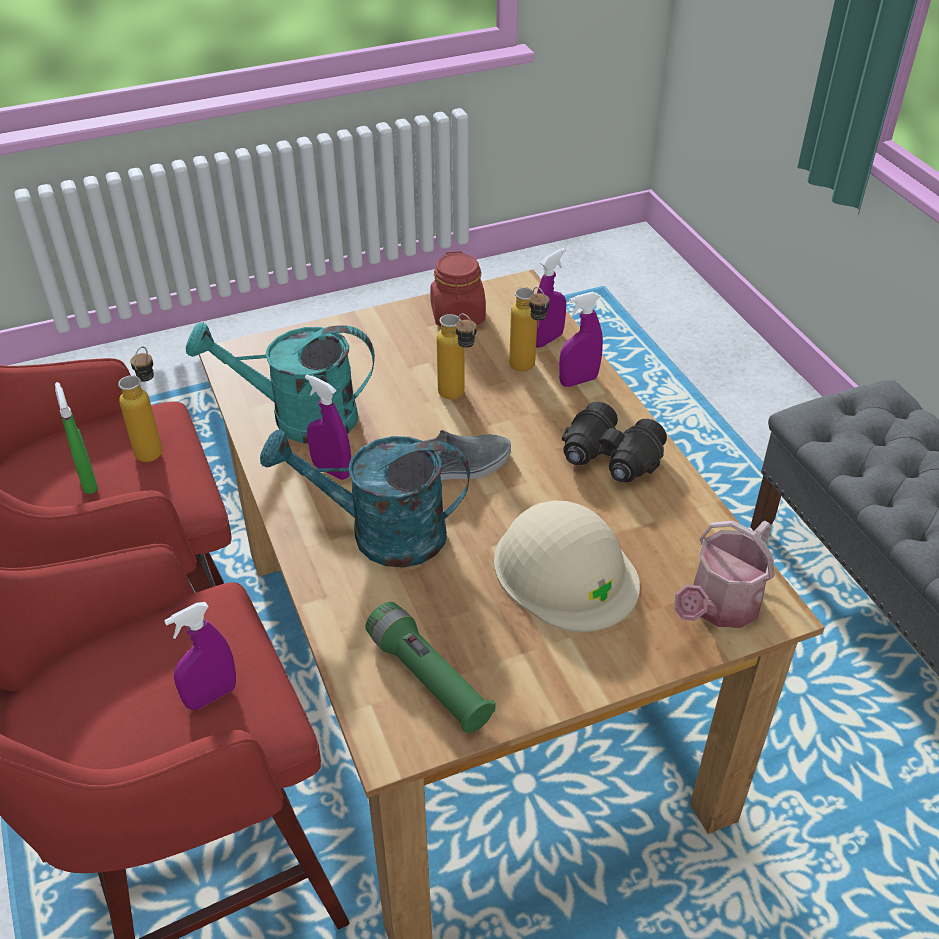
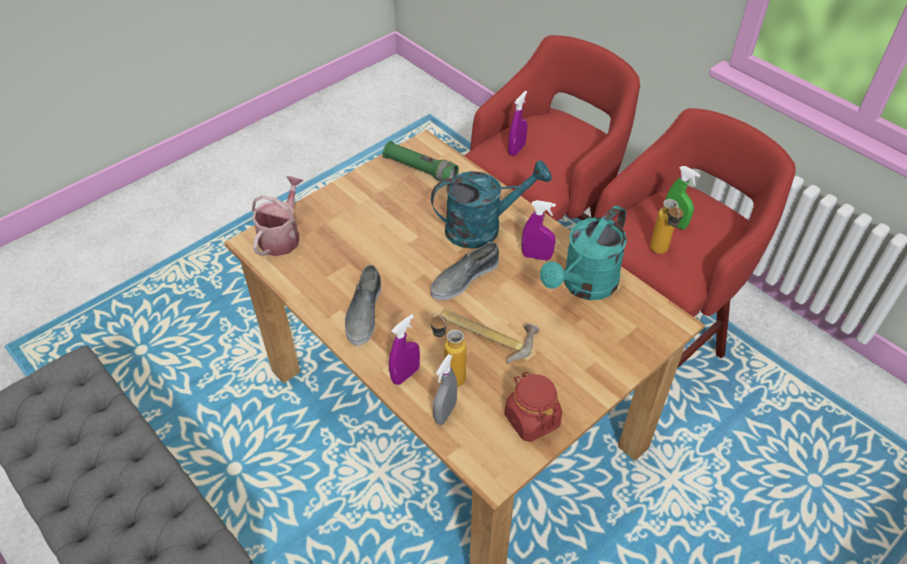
camera: 160 degrees right, 5 degrees up
(299, 418) = (584, 286): turquoise watering can -> turquoise watering can turned 150 degrees clockwise
(458, 398) = (488, 333): bottle -> hammer
(547, 340) = (445, 412): purple spray bottle -> grey spray bottle
(565, 570) = (371, 234): beige hard hat -> none
(610, 459) = (364, 312): black binoculars -> grey shoe

